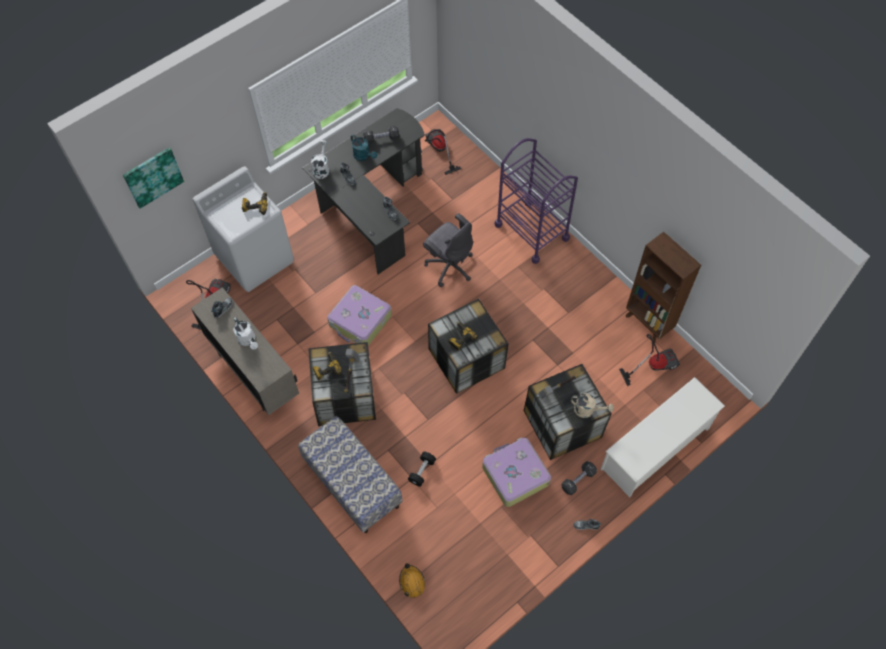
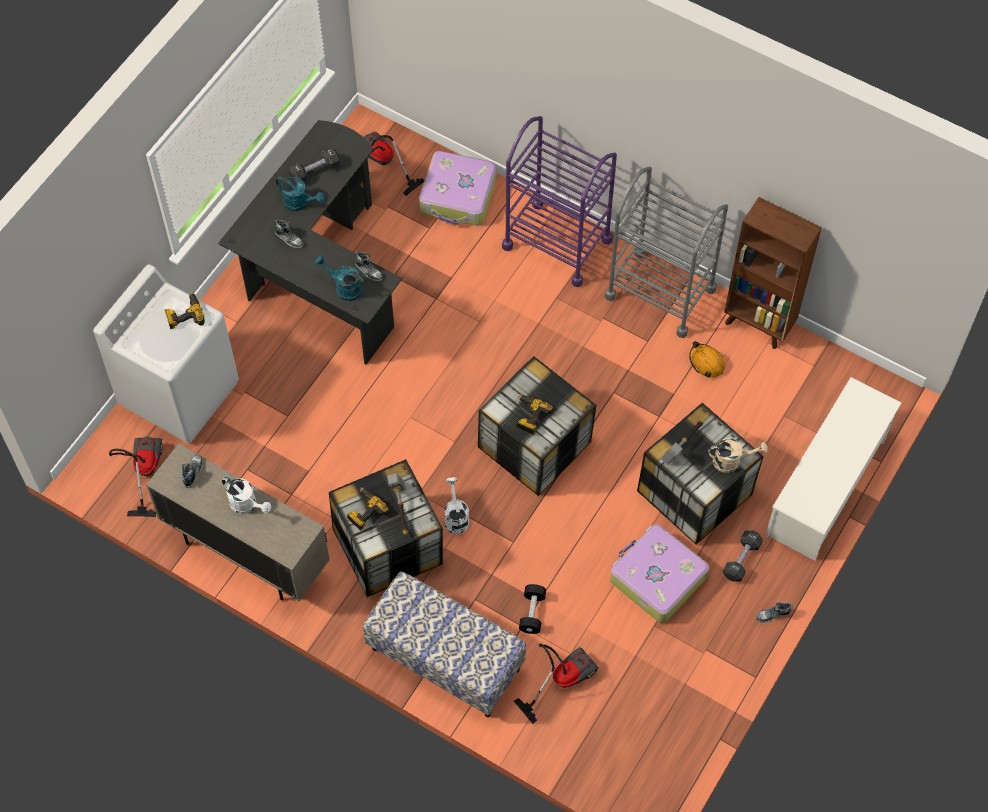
camera: 20 degrees left, 0 degrees up
(153, 177) = (48, 315): picture -> none
(321, 169) = (247, 237): white watering can -> white watering can (455, 517)
(360, 321) = (367, 437): suitcase -> suitcase (458, 196)
(369, 218) = (344, 288): none -> turquoise watering can
(412, 582) = (574, 759): orange hard hat -> orange hard hat (706, 362)
(449, 266) = (461, 324): grey office chair -> none
(588, 283) = (660, 292): none -> grey cart
(653, 365) = (784, 379): vacuum cleaner -> vacuum cleaner (561, 679)

